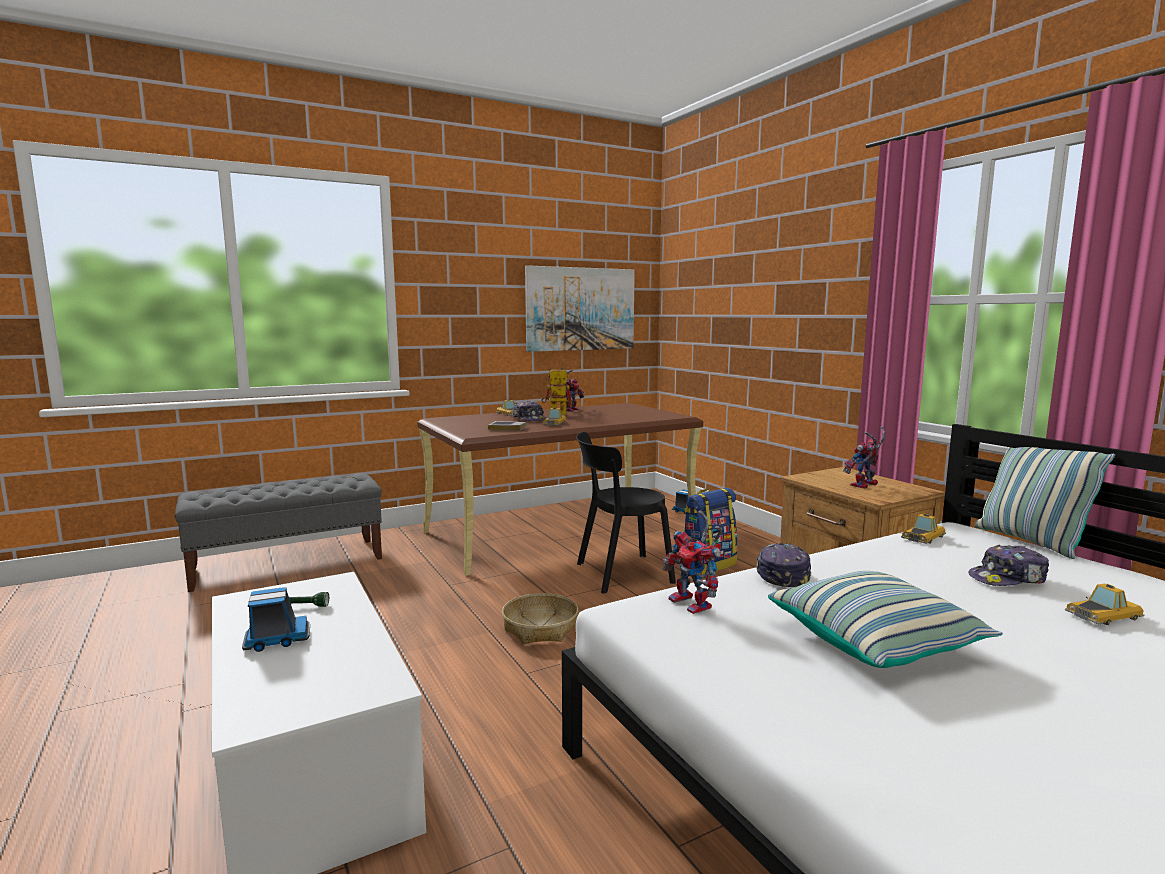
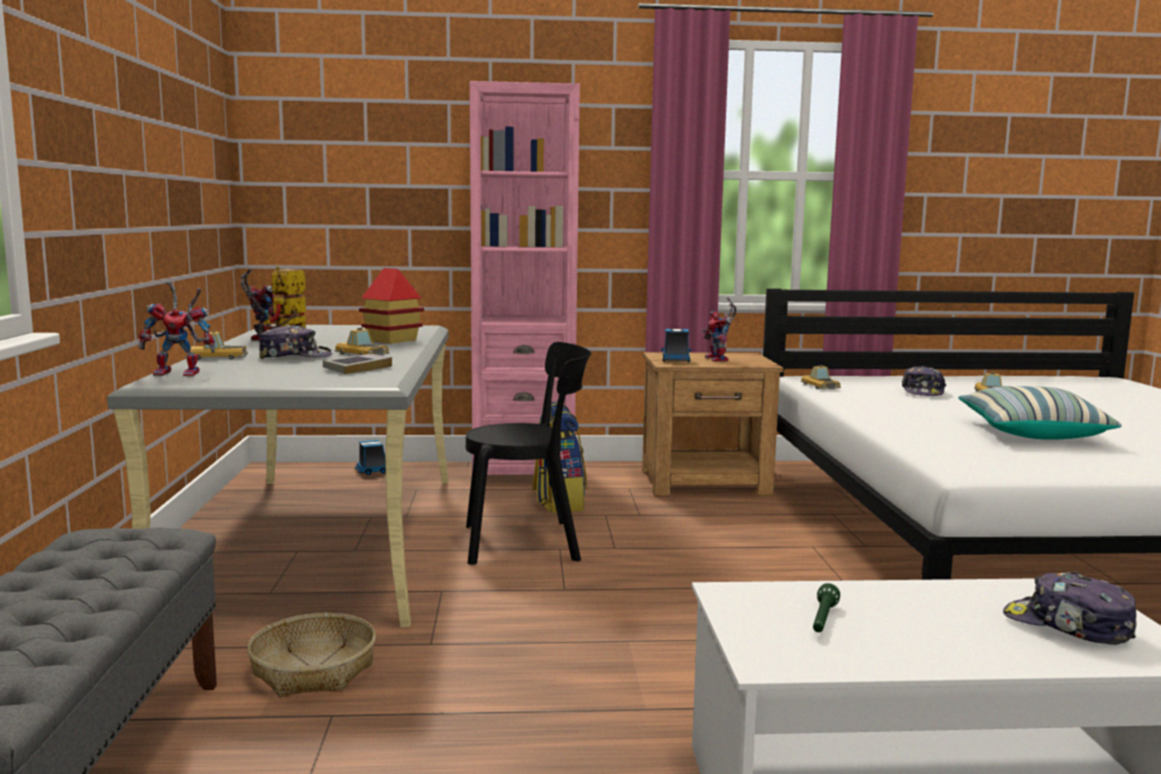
camera: 65 degrees left, 0 degrees up
(276, 640) = (940, 637): toy truck -> toy truck (676, 360)
(540, 628) = (646, 611): basket -> basket (314, 670)
(562, 531) = (324, 539): brown desk -> grey desk
(580, 309) = (186, 166): picture -> none
(612, 420) = (392, 340): none -> toy house
(619, 573) = (528, 542): black chair -> black chair turned 105 degrees counterclockwise
(695, 604) = (956, 453): toy robot -> toy robot (182, 373)
(752, 543) = (523, 473): none -> pink bookcase
(782, 575) = (892, 425): cap -> cap (1067, 626)
(1030, 541) = (845, 374): pillow -> none

